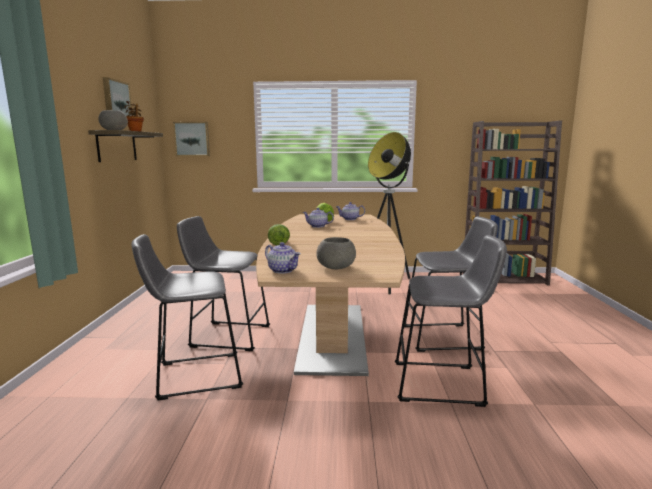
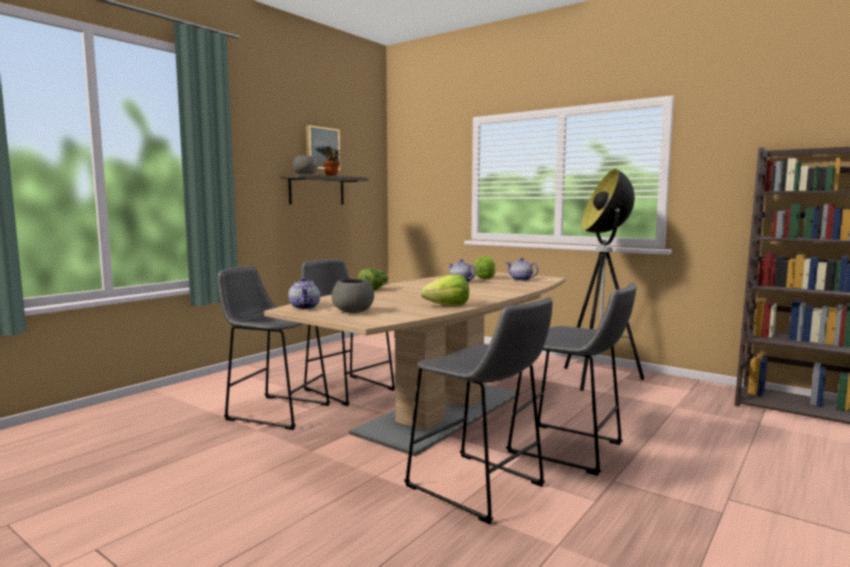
camera: 35 degrees right, 5 degrees down
(192, 139) = (413, 184): picture -> none
(381, 249) = (448, 305): none -> lettuce

